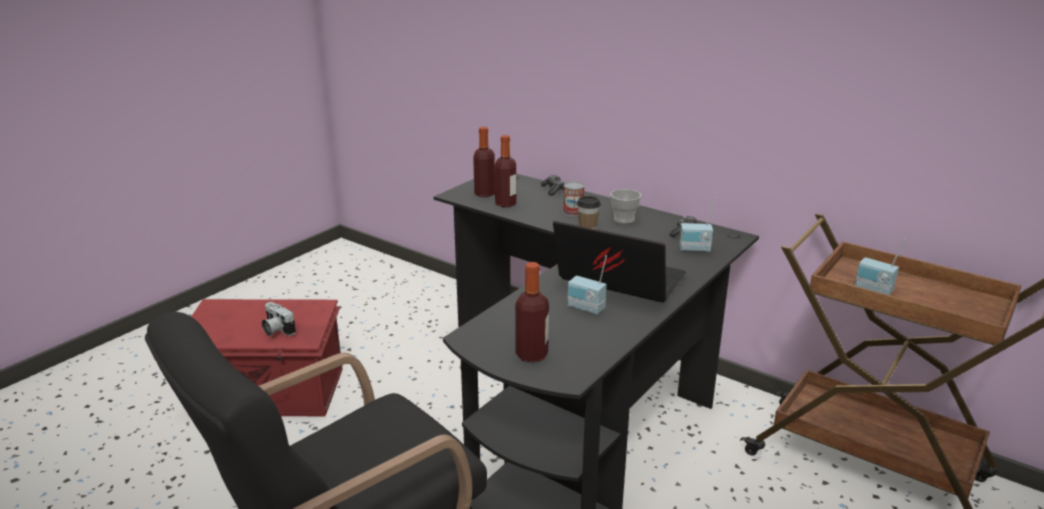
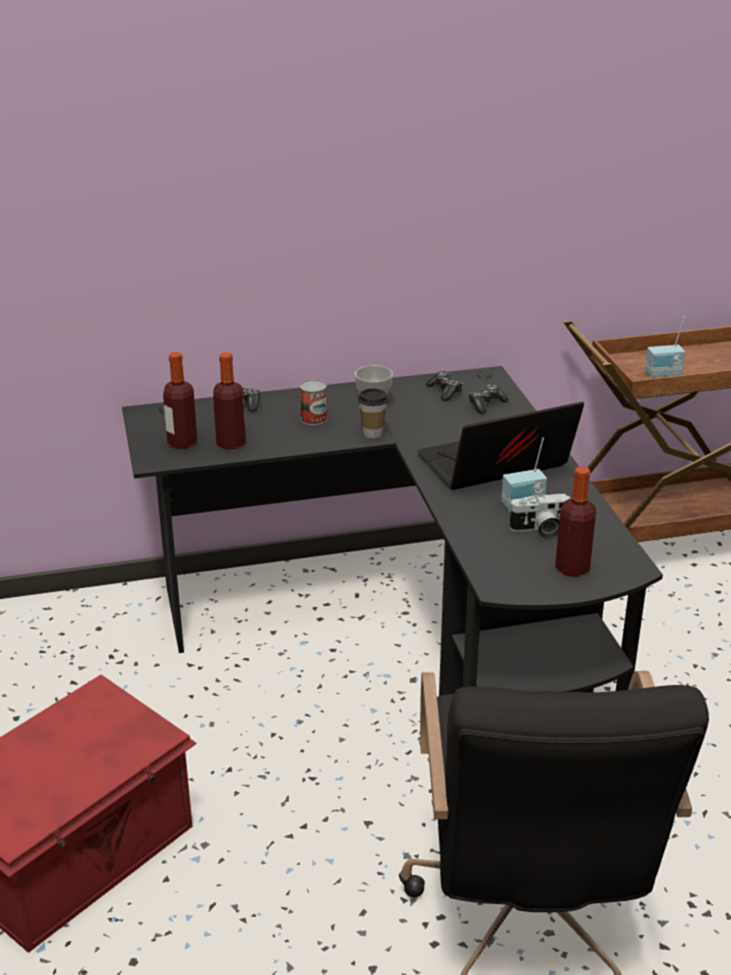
camera: 50 degrees left, 5 degrees up
(276, 330) = (103, 750): camera -> camera (540, 531)
(695, 249) = (486, 404): radio -> game controller

